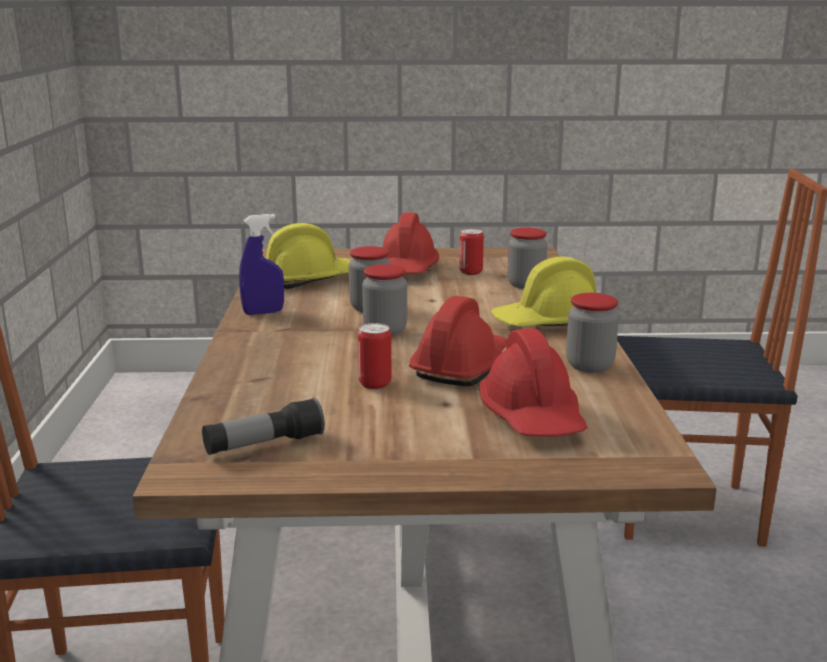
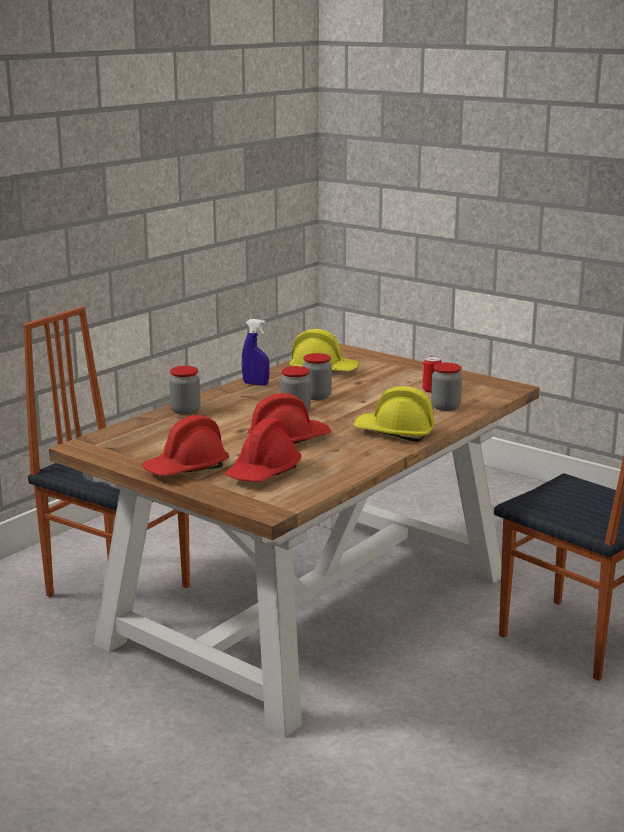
camera: 40 degrees right, 0 degrees up
(264, 445) = (127, 445): flashlight -> none
(375, 384) = (228, 435): can -> none
(407, 270) = (394, 378): red hard hat -> red hard hat (186, 469)
(589, 365) = (357, 460): jar -> jar (185, 411)

